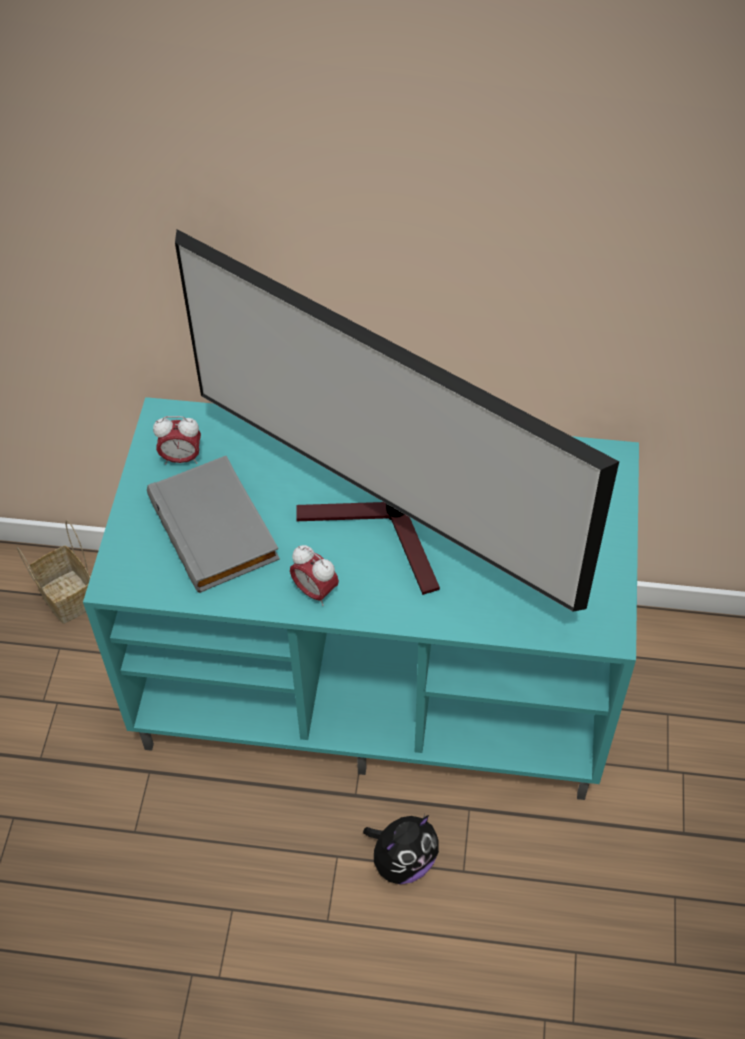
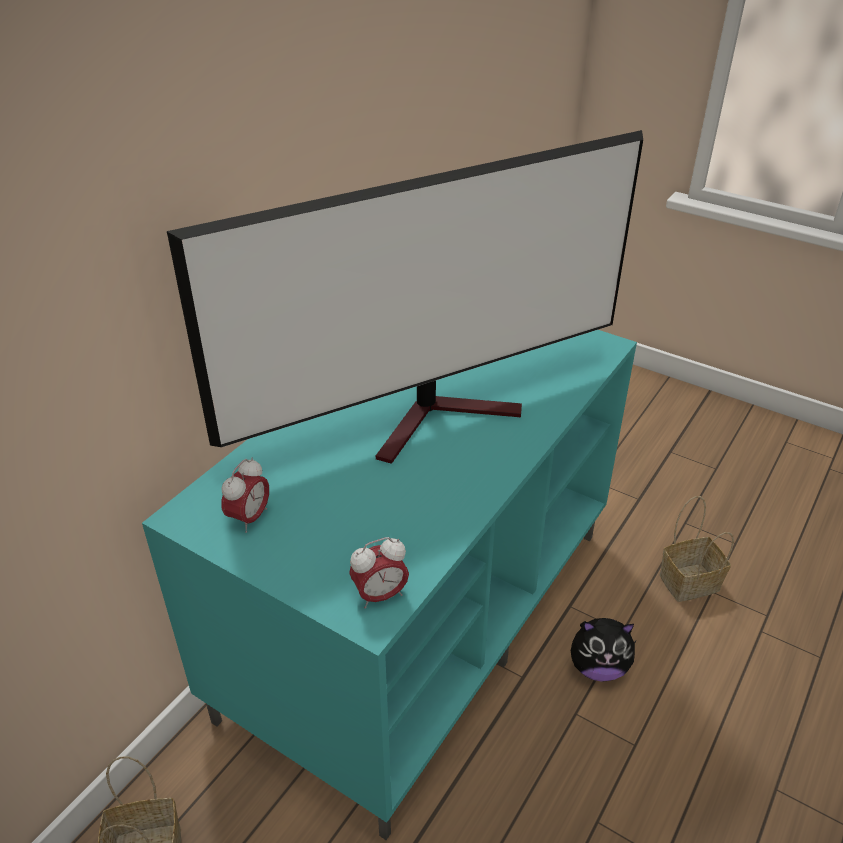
camera: 65 degrees left, 15 degrees down
(217, 528) = (358, 518): grey book -> none
(315, 591) = (477, 476): alarm clock -> alarm clock (380, 595)
(403, 860) = (598, 667): plush toy -> plush toy turned 105 degrees clockwise
(572, 923) = (688, 583): none -> basket

